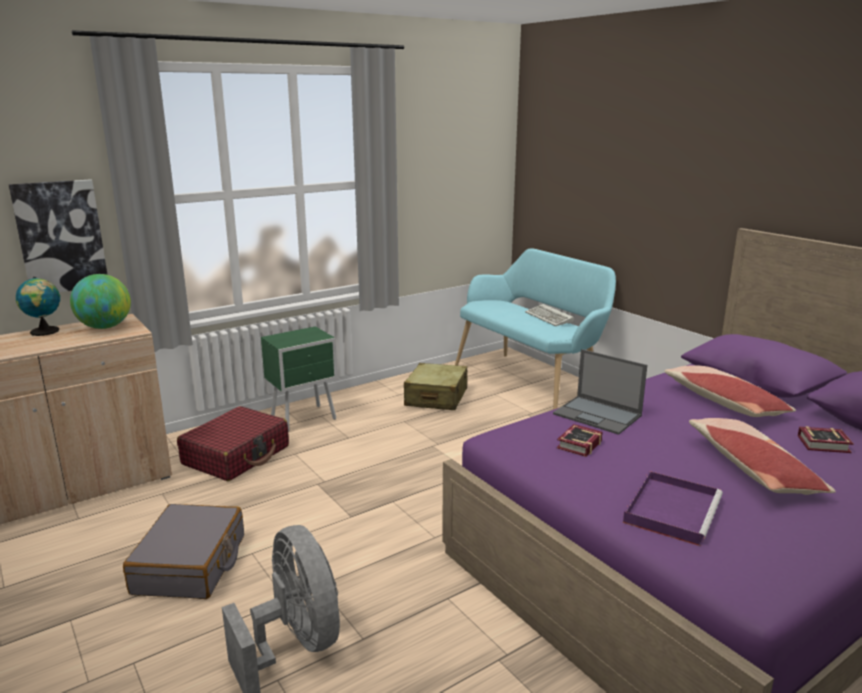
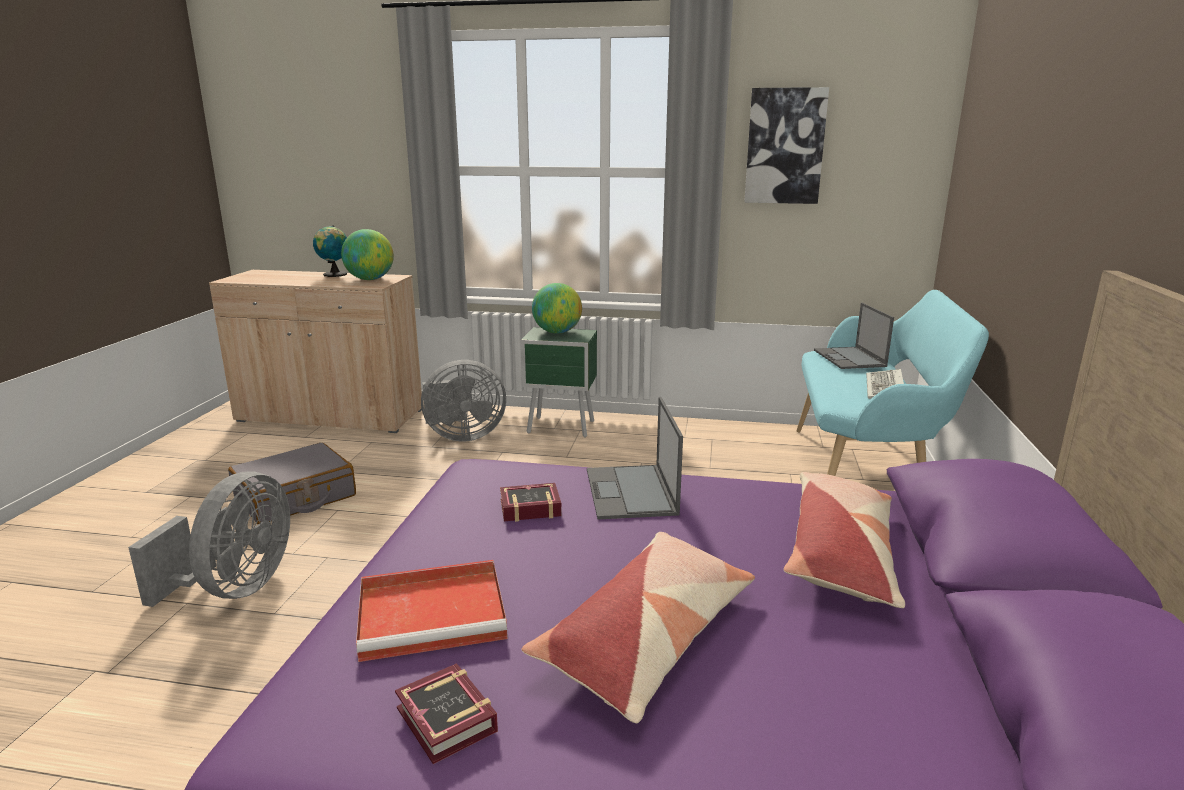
camera: 45 degrees right, 0 degrees up
(60, 236) = (374, 196): picture -> picture (785, 146)
(237, 455) = (462, 436): red suitcase -> grey fan
(292, 336) = (557, 332): none -> globe
(436, 398) = (716, 453): beige suitcase -> none
(499, 304) = (850, 358): none -> laptop
(671, 510) = (435, 613): purple tray -> red tray
(826, 445) = (859, 681): book -> book (446, 724)

